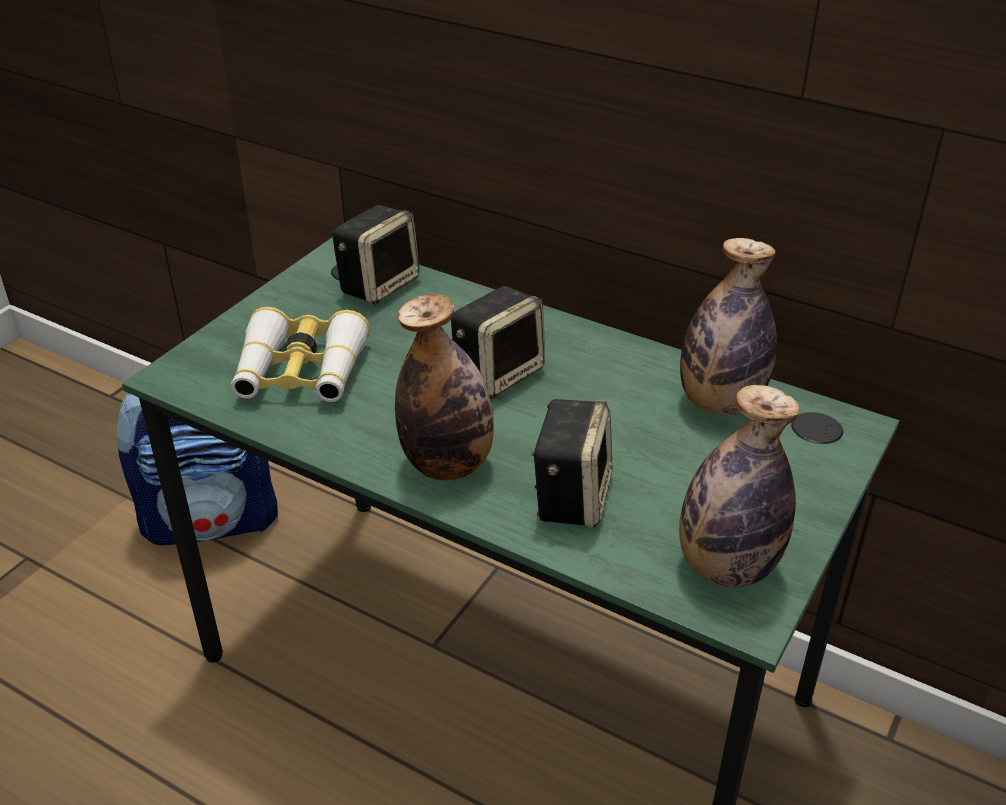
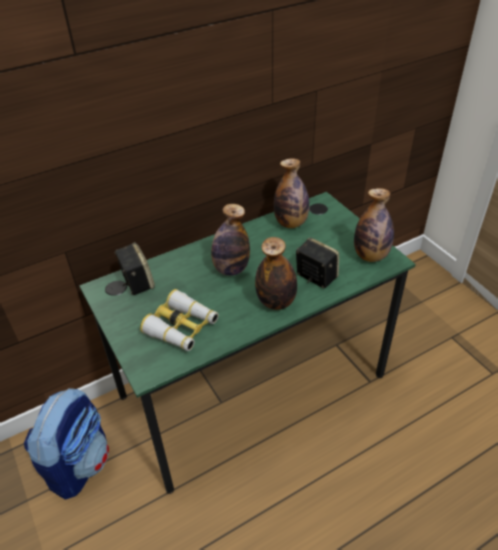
camera: 60 degrees left, 5 degrees up
(498, 373) = (231, 269): speaker -> bottle

